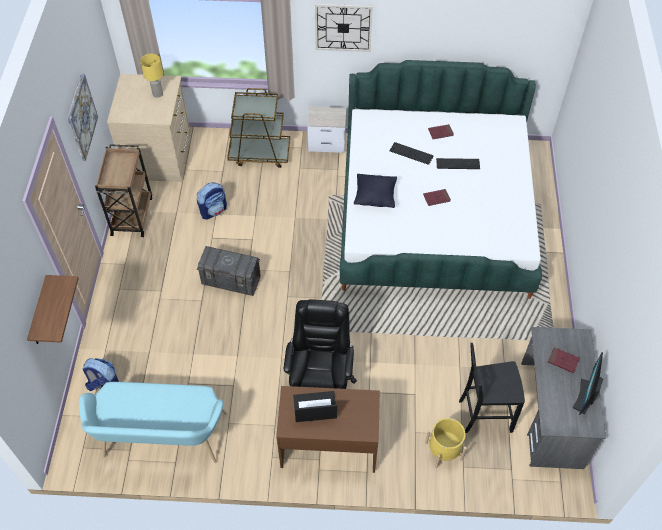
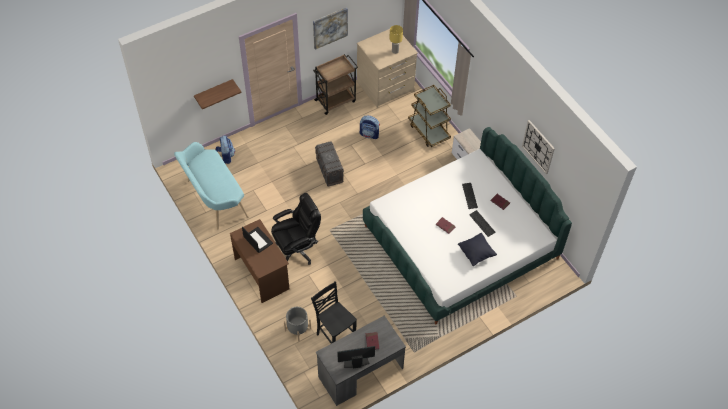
camera: 55 degrees right, 0 degrees up
(343, 27) = (493, 96): wall clock -> wall clock (538, 147)
(375, 197) = (420, 195): black pillow -> black pillow (476, 253)
(443, 451) = (297, 329): yellow planter -> grey planter

